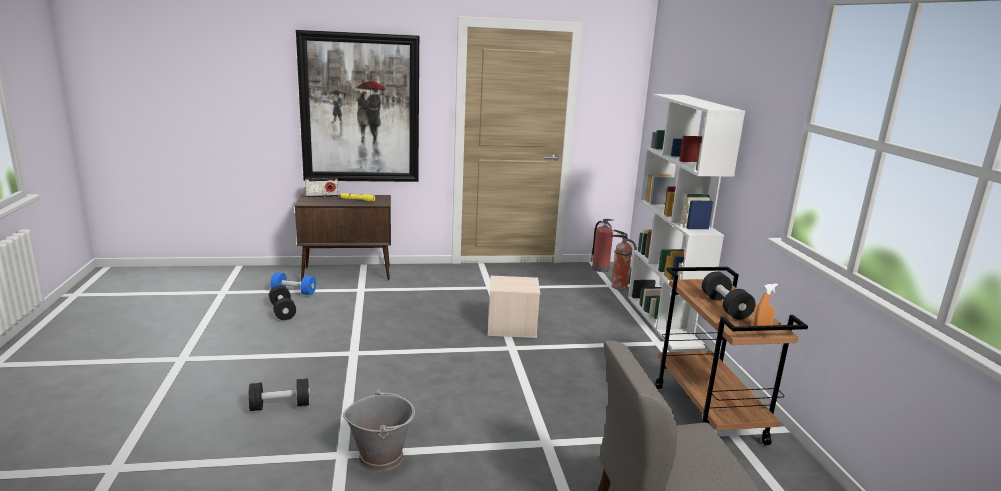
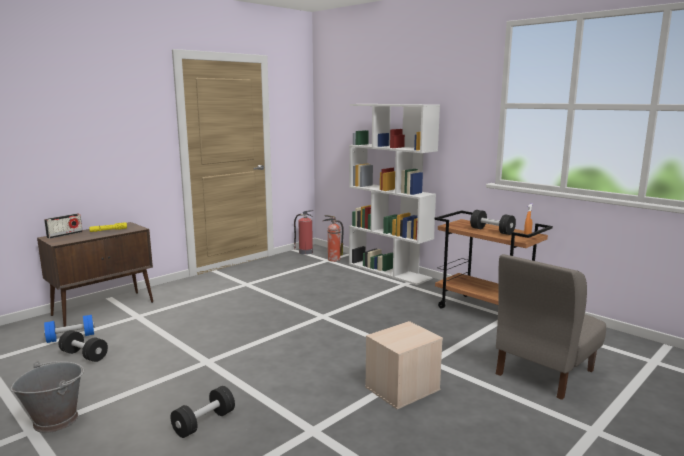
camera: 35 degrees left, 5 degrees down
(360, 109) = (91, 140): picture -> none
(381, 457) = (343, 418): grey bucket -> grey bucket (56, 420)
(511, 328) = (302, 304): beige storage box -> beige storage box (402, 389)

